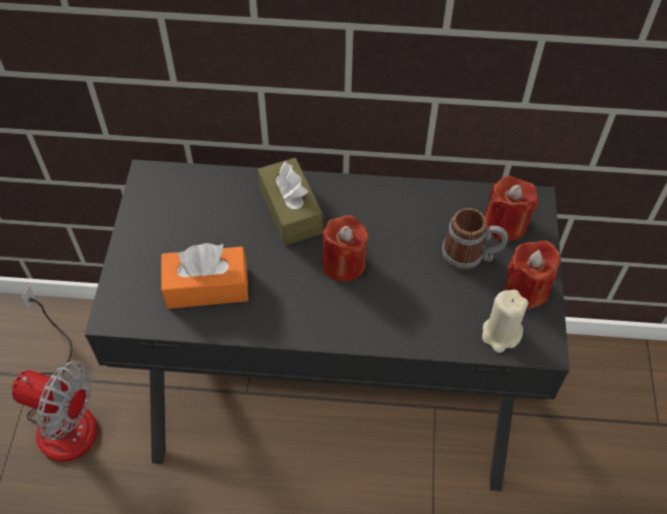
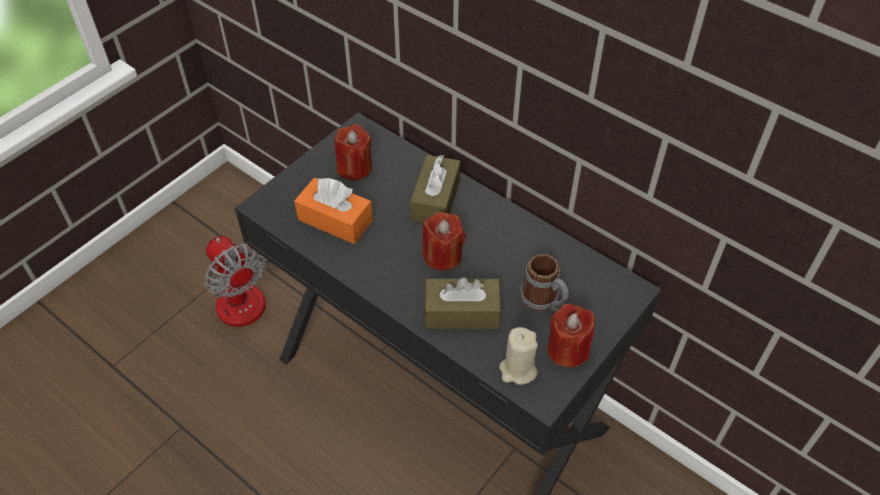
camera: 35 degrees right, 5 degrees down
(408, 309) = (462, 313): none -> brown tissue box
(505, 224) = (593, 294): red candle -> red candle (354, 168)

